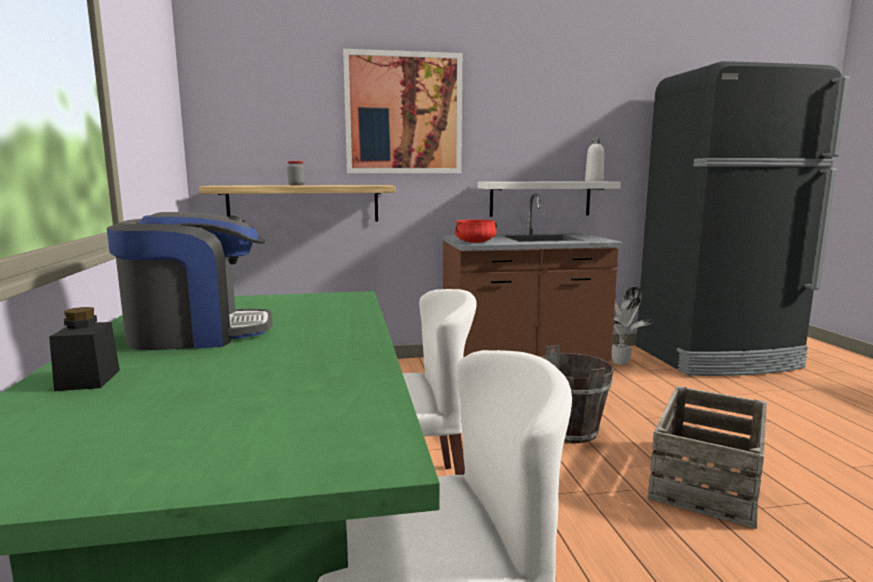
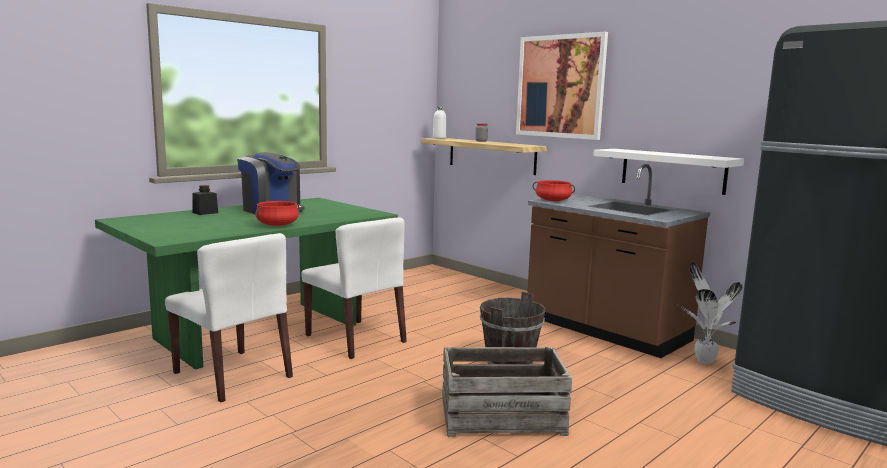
camera: 55 degrees right, 0 degrees up
(348, 348) = (277, 225): none -> red cooking pot
(594, 181) = (708, 157): white bottle -> white bottle (439, 138)

